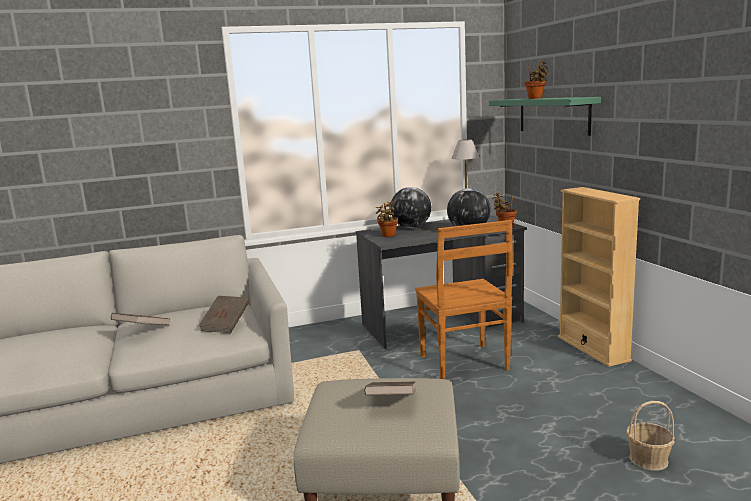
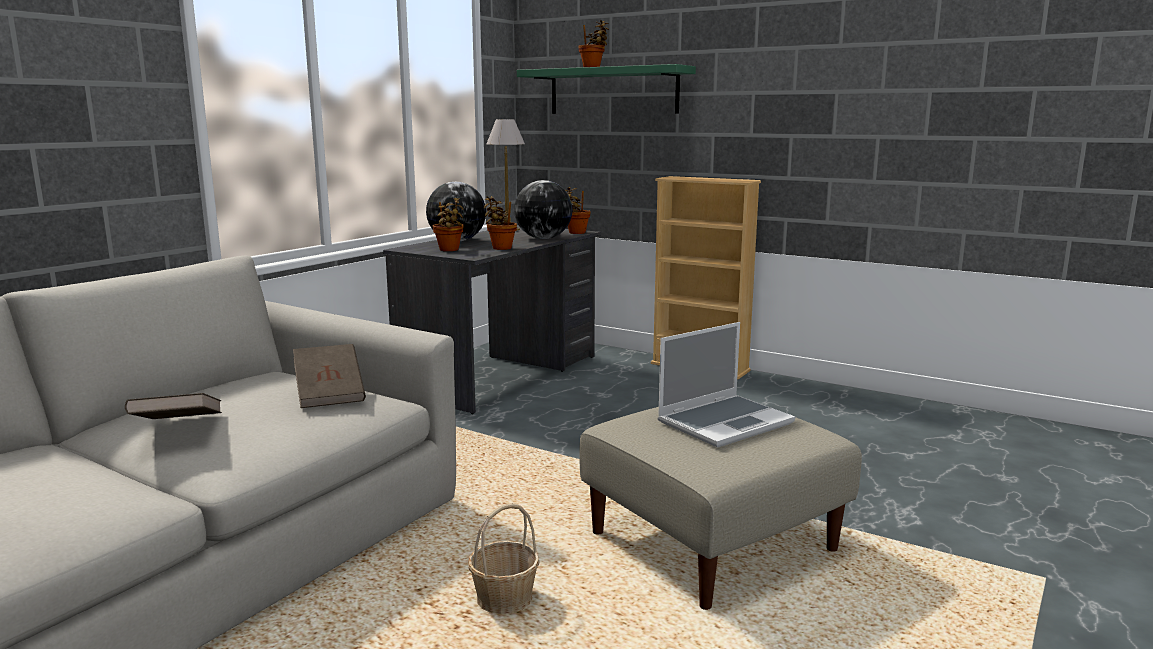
camera: 40 degrees left, 0 degrees up
(391, 402) = (725, 422): brown book -> laptop
(421, 237) = (500, 248): none -> potted plant
(464, 364) = (597, 408): brown chair -> none
(648, 459) = (886, 442): basket -> basket (504, 600)

